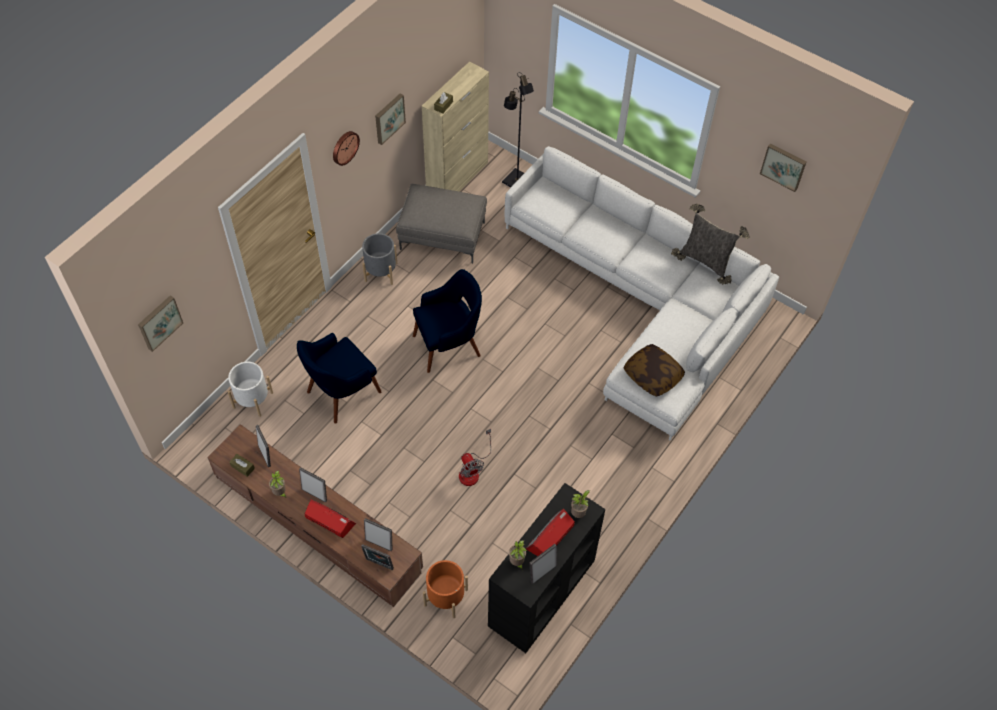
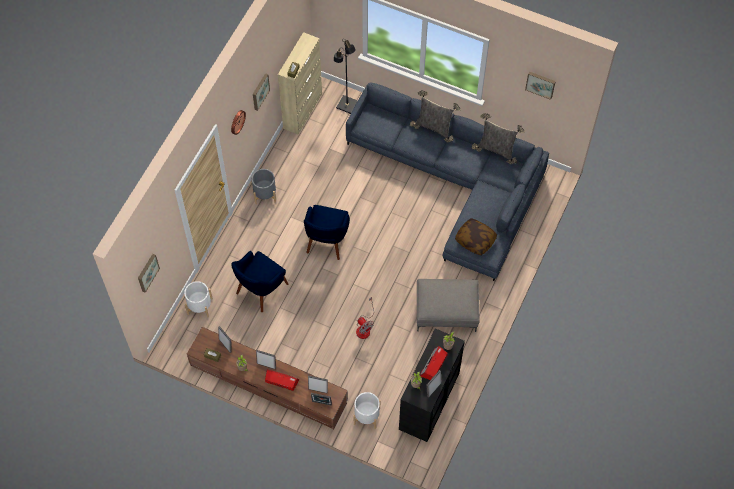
camera: 10 degrees left, 5 degrees up
(441, 236) = (302, 159): grey ottoman -> grey ottoman (445, 313)
(446, 597) = (367, 416): orange planter -> white planter
(448, 345) = (327, 241): blue armchair -> blue armchair turned 135 degrees clockwise
(625, 222) = (434, 129): none -> pillow
(641, 301) = (455, 183): white sofa -> blue sofa

